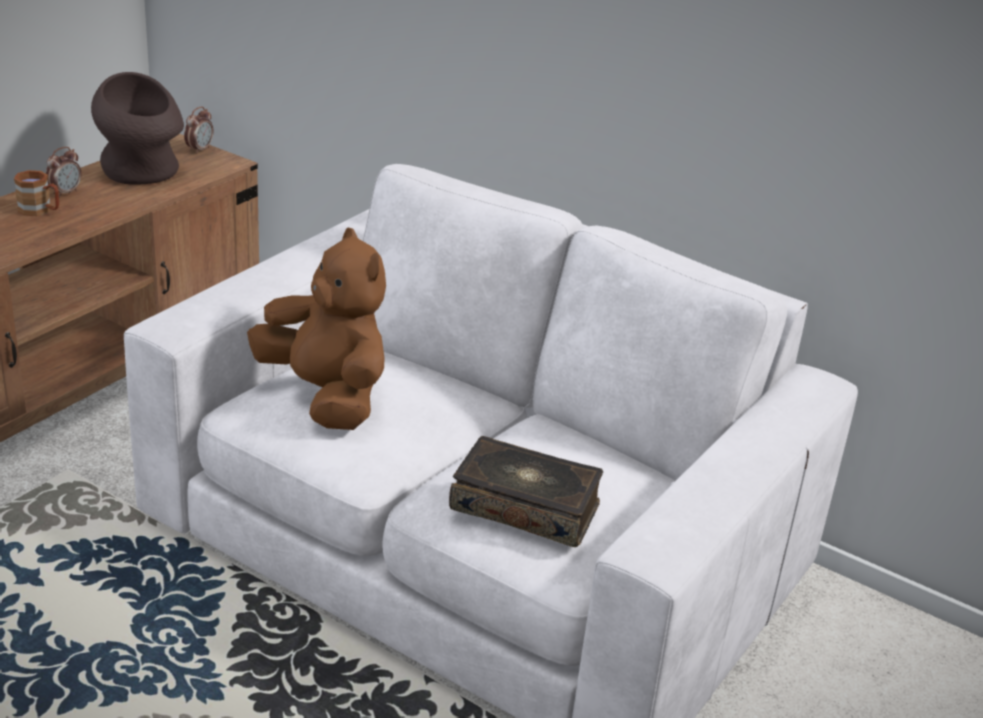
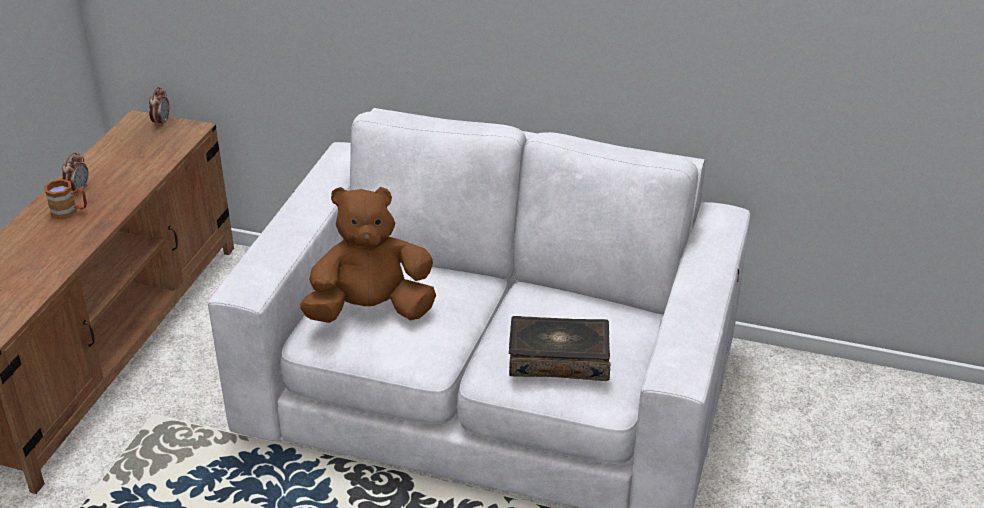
camera: 15 degrees left, 5 degrees up
(142, 174) = (130, 157): brown vase -> none
(326, 396) = (371, 311): brown plush toy -> brown plush toy turned 45 degrees counterclockwise

